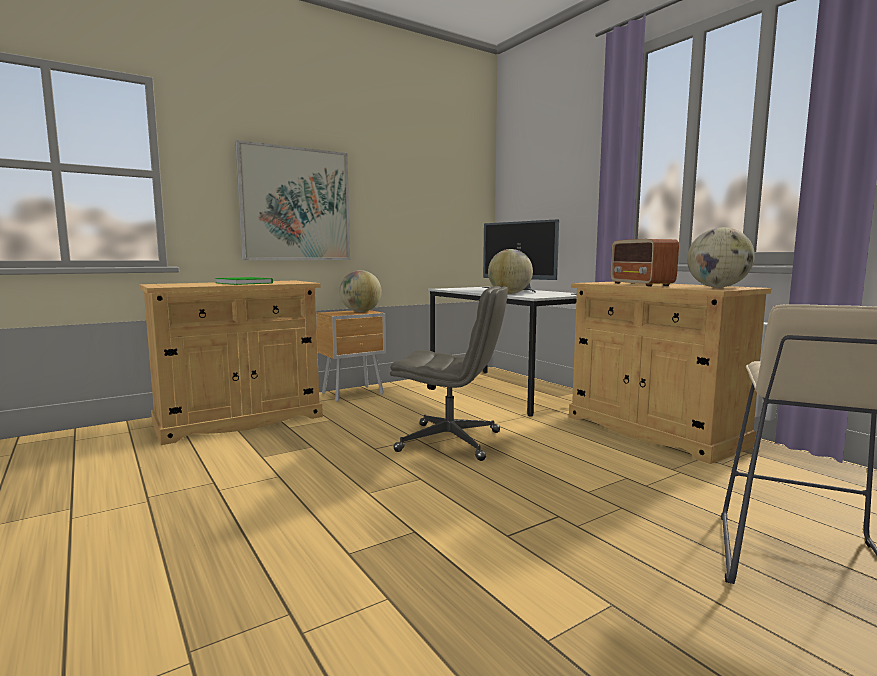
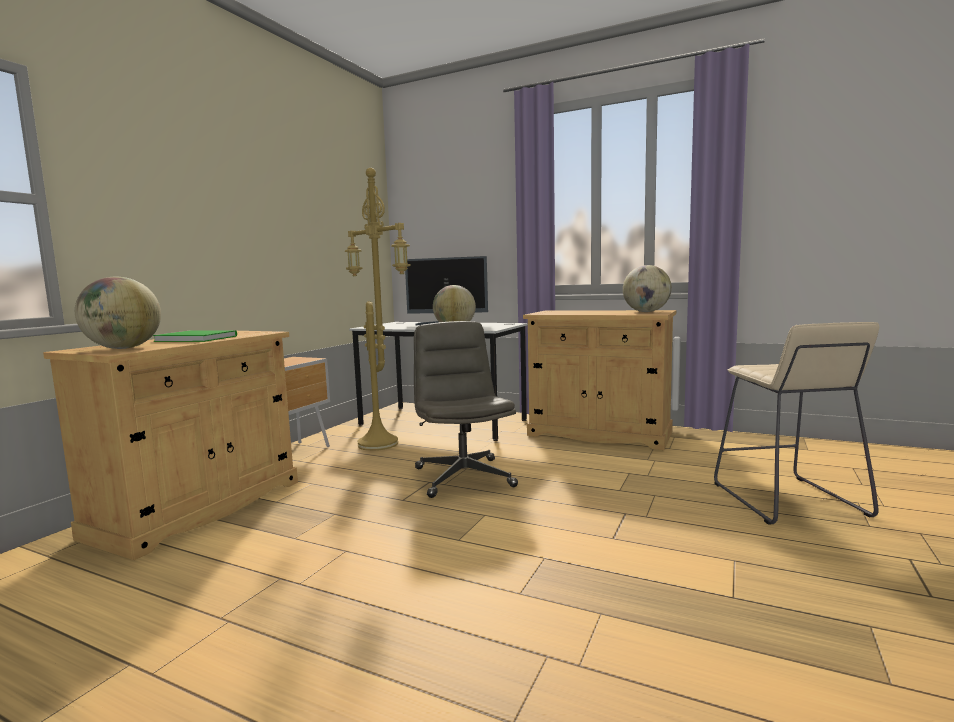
camera: 30 degrees left, 0 degrees up
(295, 204) = (212, 240): picture -> none
(360, 312) = (297, 360): globe -> globe (123, 348)
(425, 399) = (381, 444): none -> yellow floor lamp
(451, 441) = (463, 477): grey office chair -> grey office chair turned 90 degrees counterclockwise
(641, 284) = (584, 313): radio -> none

